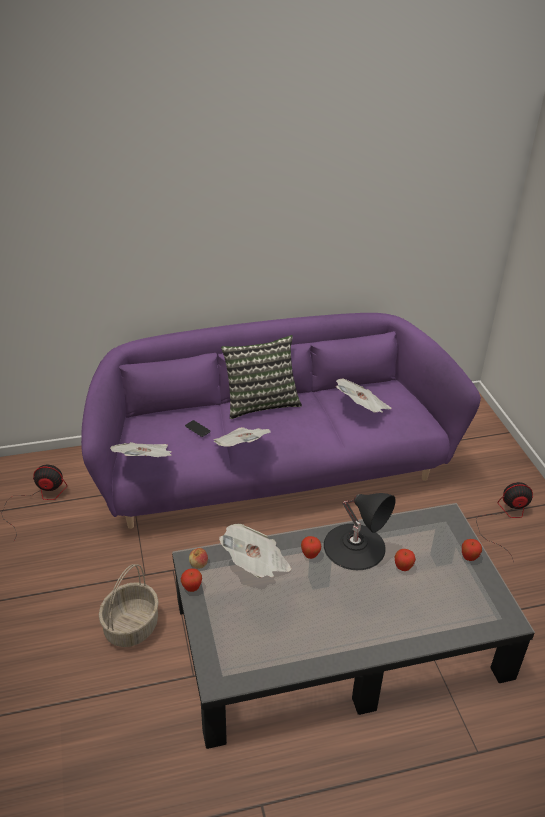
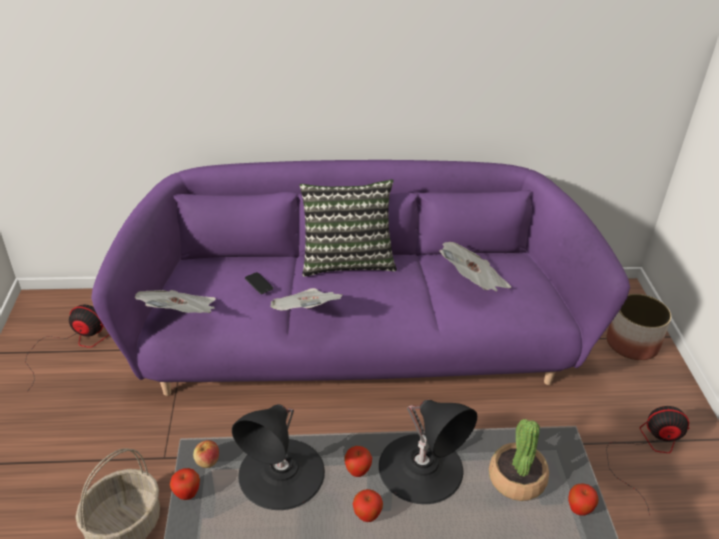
camera: 10 degrees right, 0 degrees up
(256, 564) = (281, 473): newspaper -> black table lamp
(403, 568) = (481, 510): apple -> apple (367, 516)
(422, 544) = (516, 479): none -> potted plant
(481, 441) = (631, 344): none -> planter

